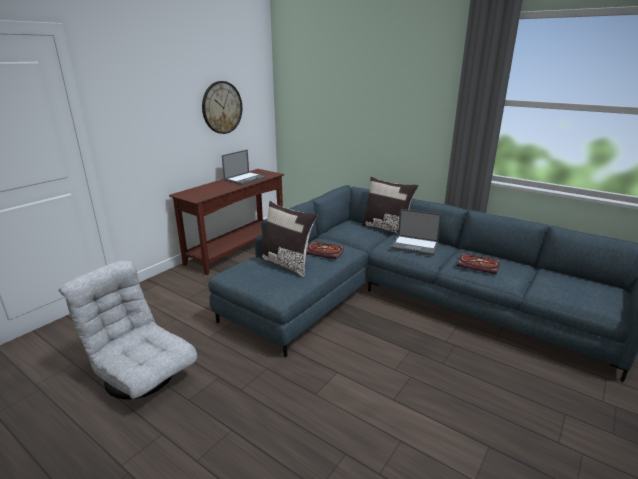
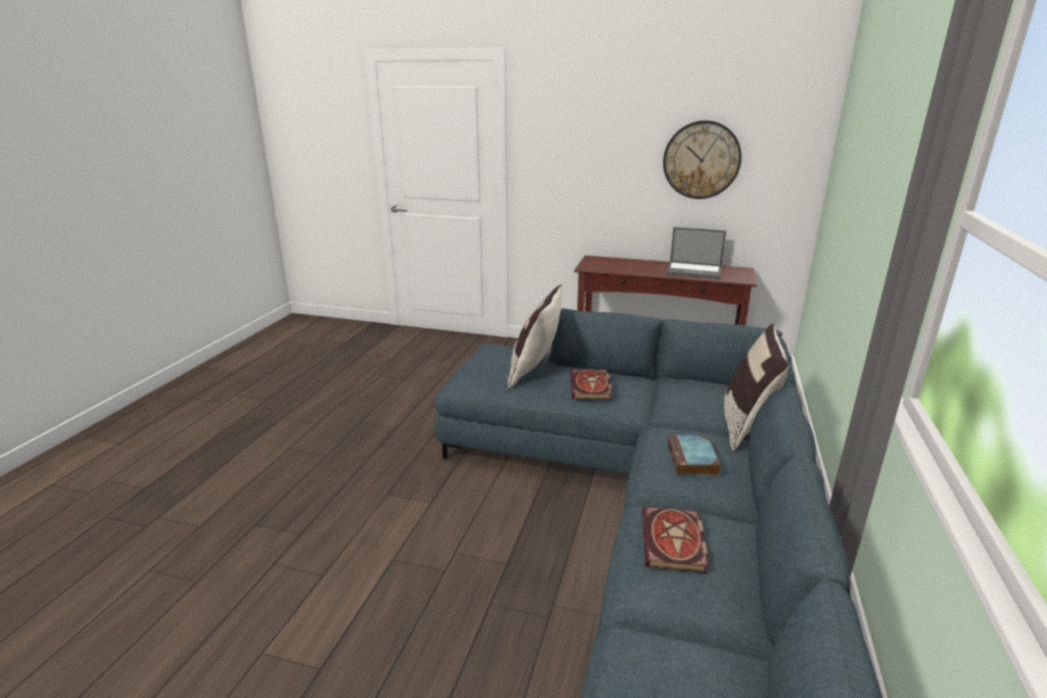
camera: 70 degrees right, 0 degrees up
(143, 375) = (386, 391): grey armchair -> none
(415, 245) = (692, 460): laptop -> book

